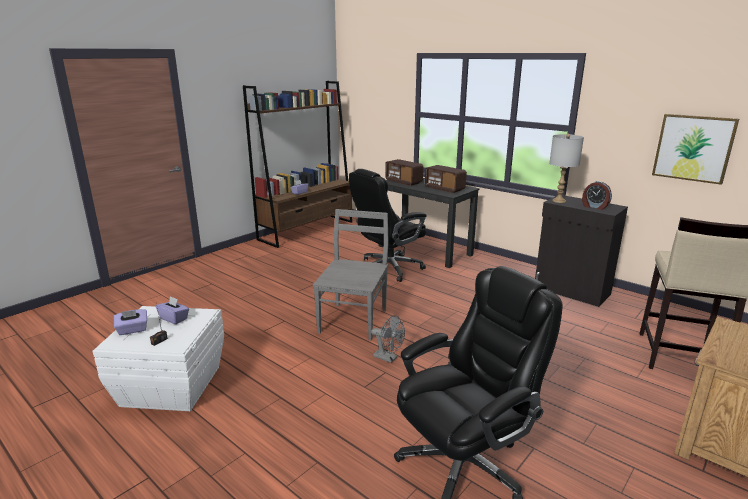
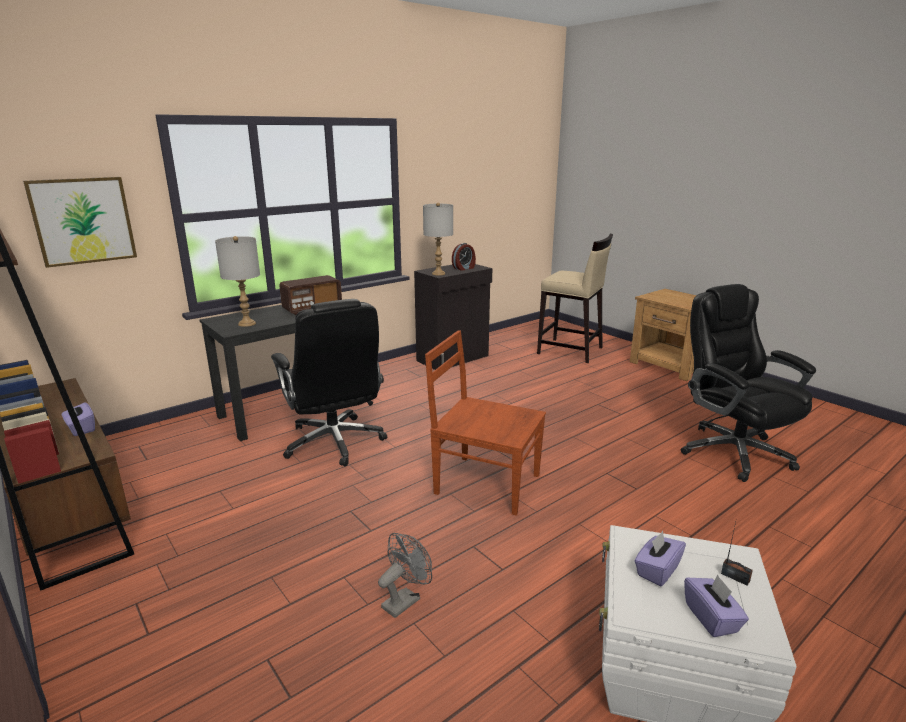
camera: 80 degrees left, 0 degrees up
(354, 320) = (485, 483): grey chair -> brown chair
(388, 358) = (578, 468): grey fan -> grey fan (405, 600)
(403, 182) = (247, 323): radio -> grey table lamp
(693, 148) = (483, 200): picture -> picture (83, 221)

